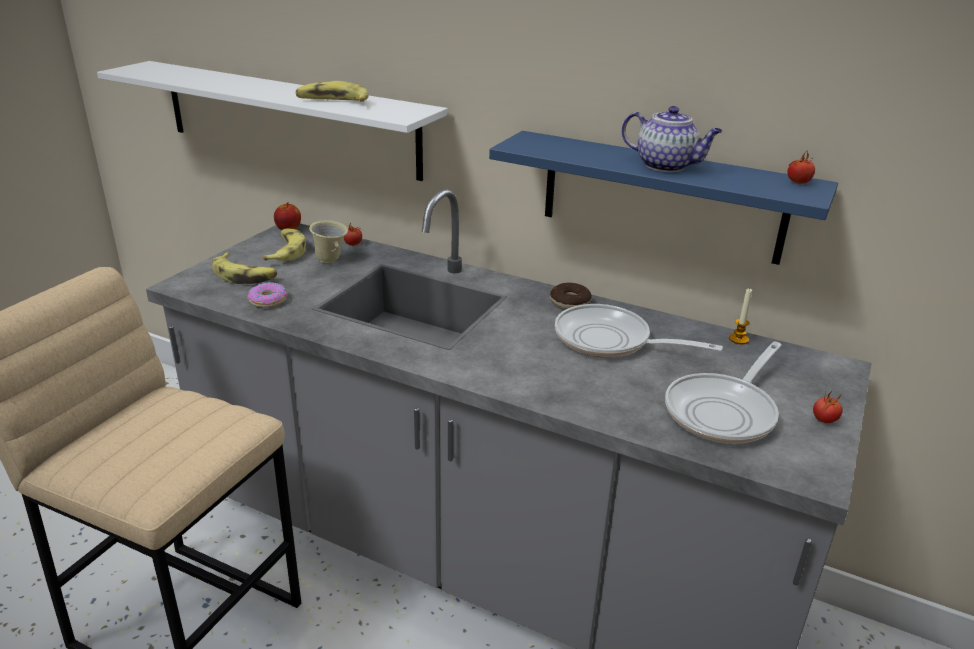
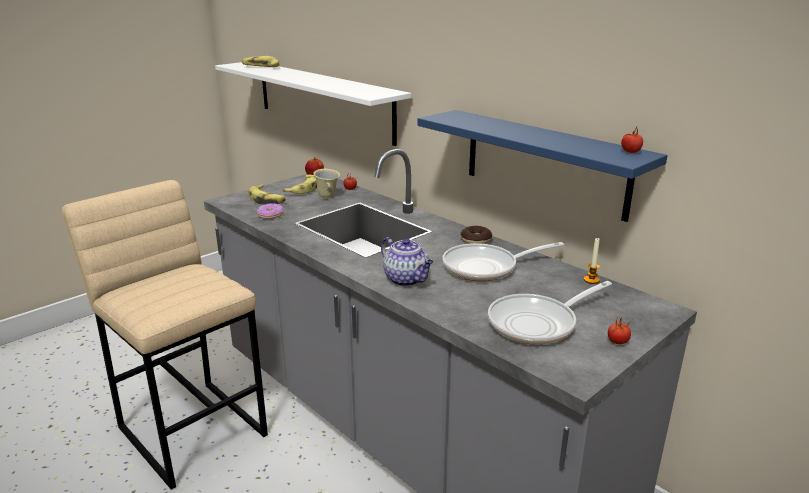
camera: 20 degrees right, 5 degrees down
(333, 102) = (337, 86): banana -> banana (261, 67)
(610, 341) = (486, 267): frying pan -> frying pan turned 60 degrees counterclockwise
(667, 166) = (536, 135): teapot -> teapot (407, 280)

